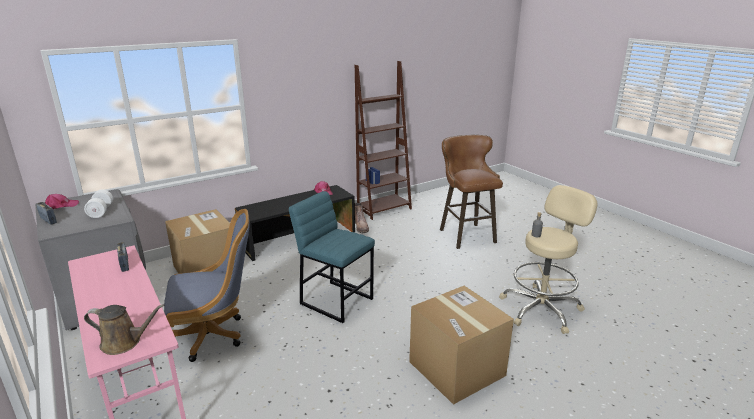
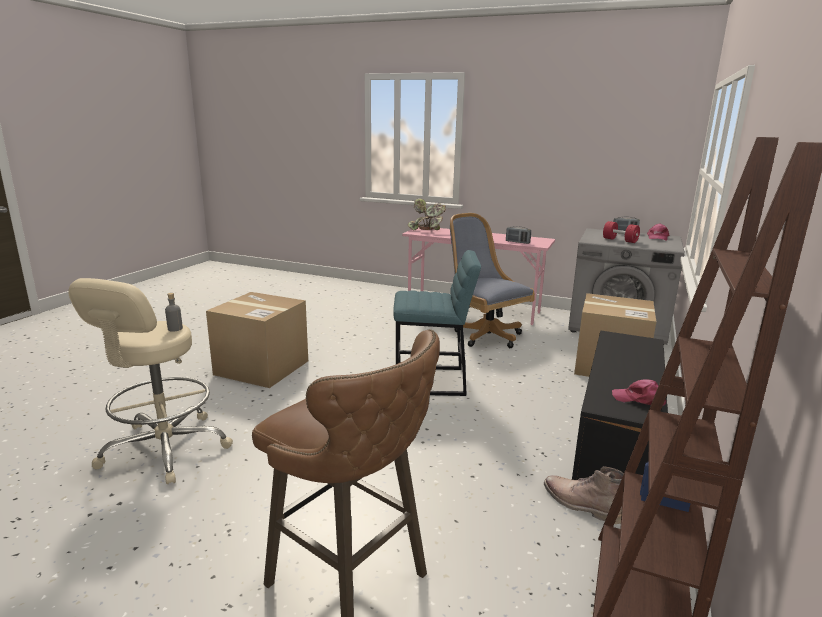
camera: 145 degrees right, 5 degrees down
(101, 211) = (620, 240): white dumbbell -> red dumbbell
(124, 342) = (427, 230): brown watering can -> potted plant
(215, 335) = (483, 335): blue office chair -> blue office chair turned 105 degrees clockwise

